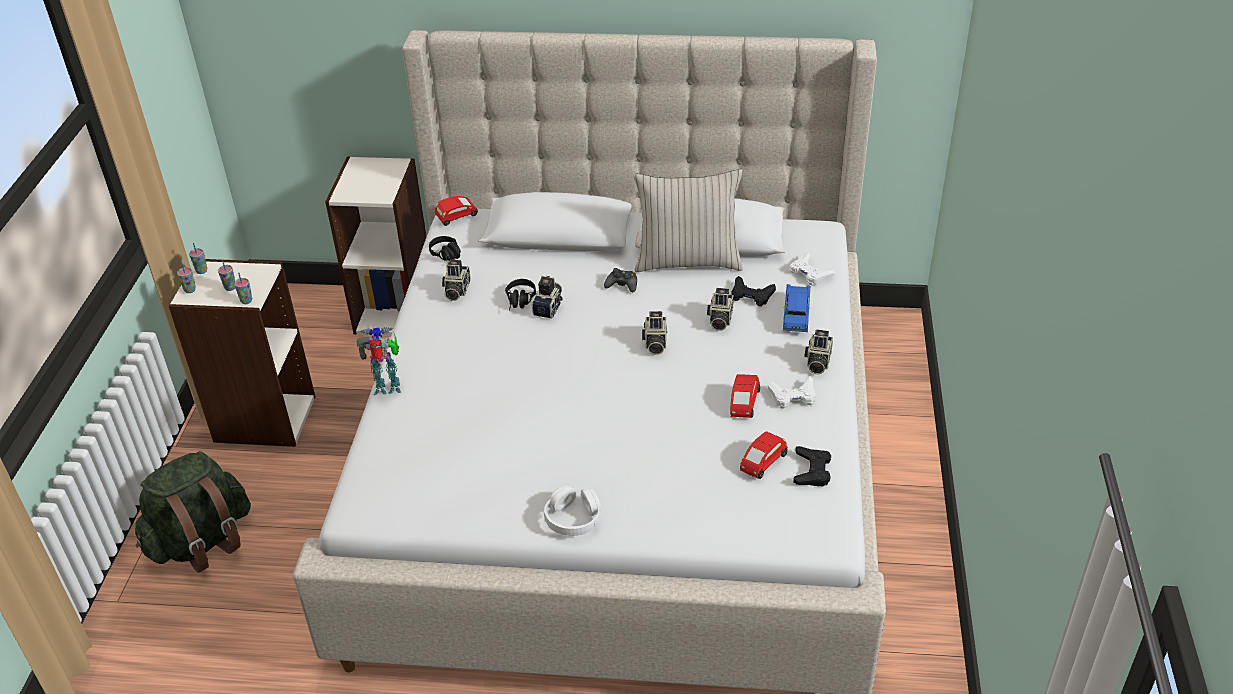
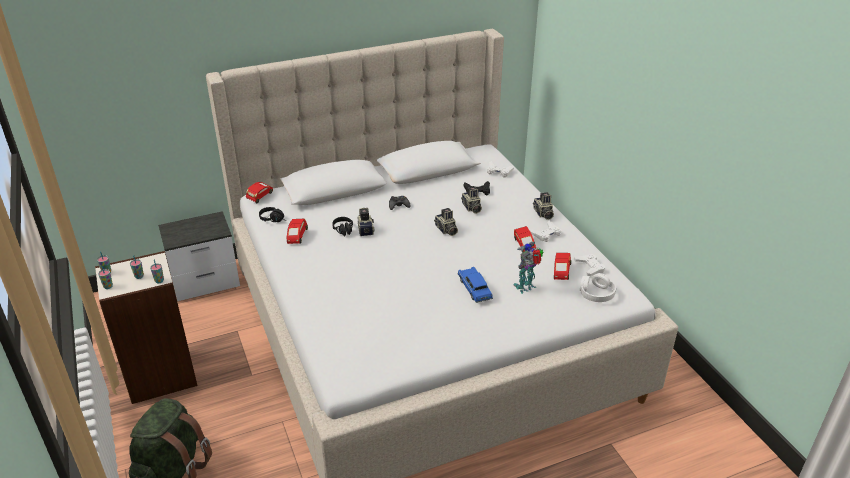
camera: 30 degrees left, 5 degrees down
(389, 388) = (301, 304): toy robot -> toy robot (526, 287)
(395, 310) = (206, 282): bookcase -> nightstand
(456, 290) = (297, 237): camera -> red toy car
(573, 518) = (484, 336): white headphones -> white headphones (596, 293)
(687, 261) = (426, 183): beige pillow -> none
(796, 315) = (510, 194): blue toy car -> blue toy car (474, 289)
(812, 470) = (589, 267): black game controller -> white game controller

